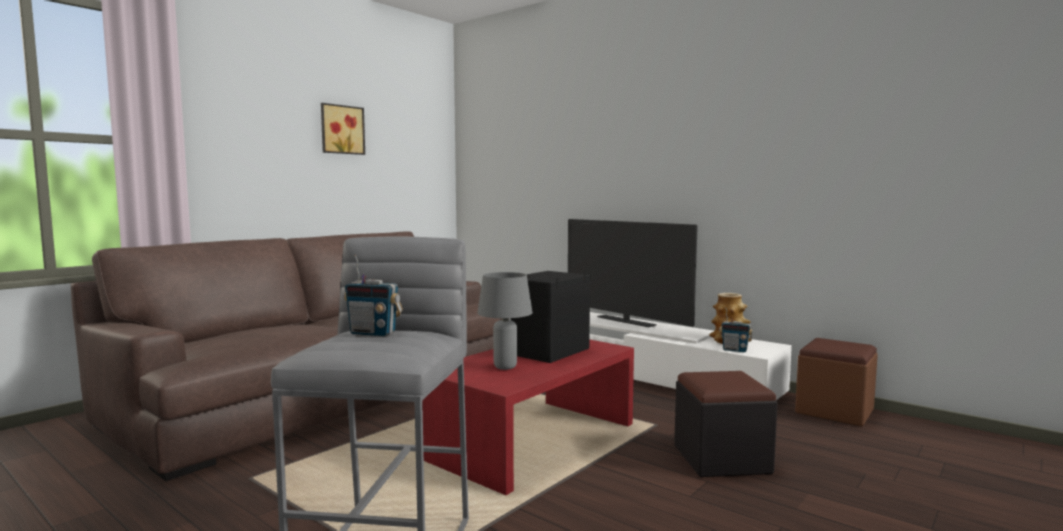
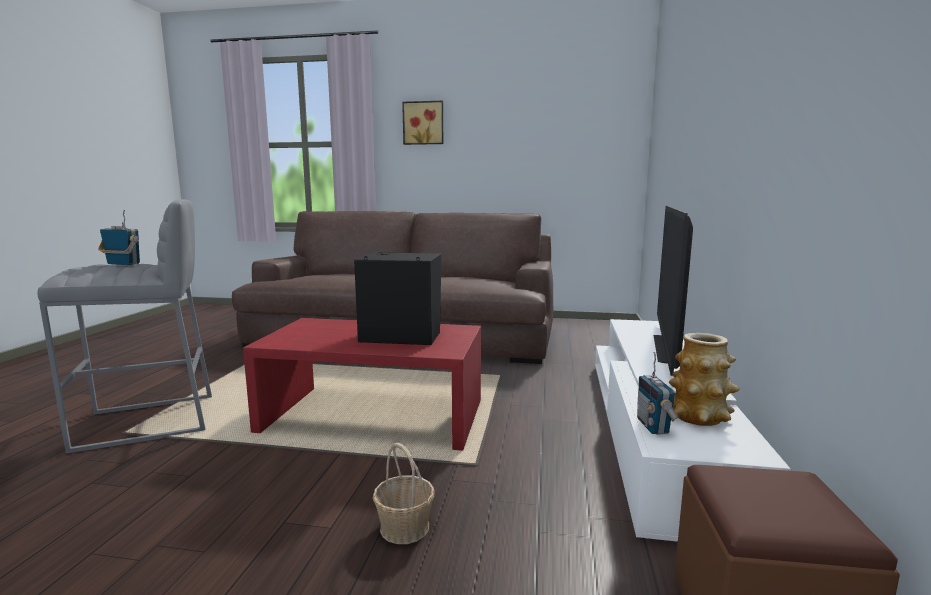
camera: 60 degrees right, 5 degrees up
(341, 129) = (506, 120): picture -> picture (423, 123)
(373, 333) = (123, 264): radio -> radio turned 120 degrees clockwise
(504, 367) = (330, 333): grey table lamp -> none
(721, 459) = (404, 528): black ottoman -> basket

